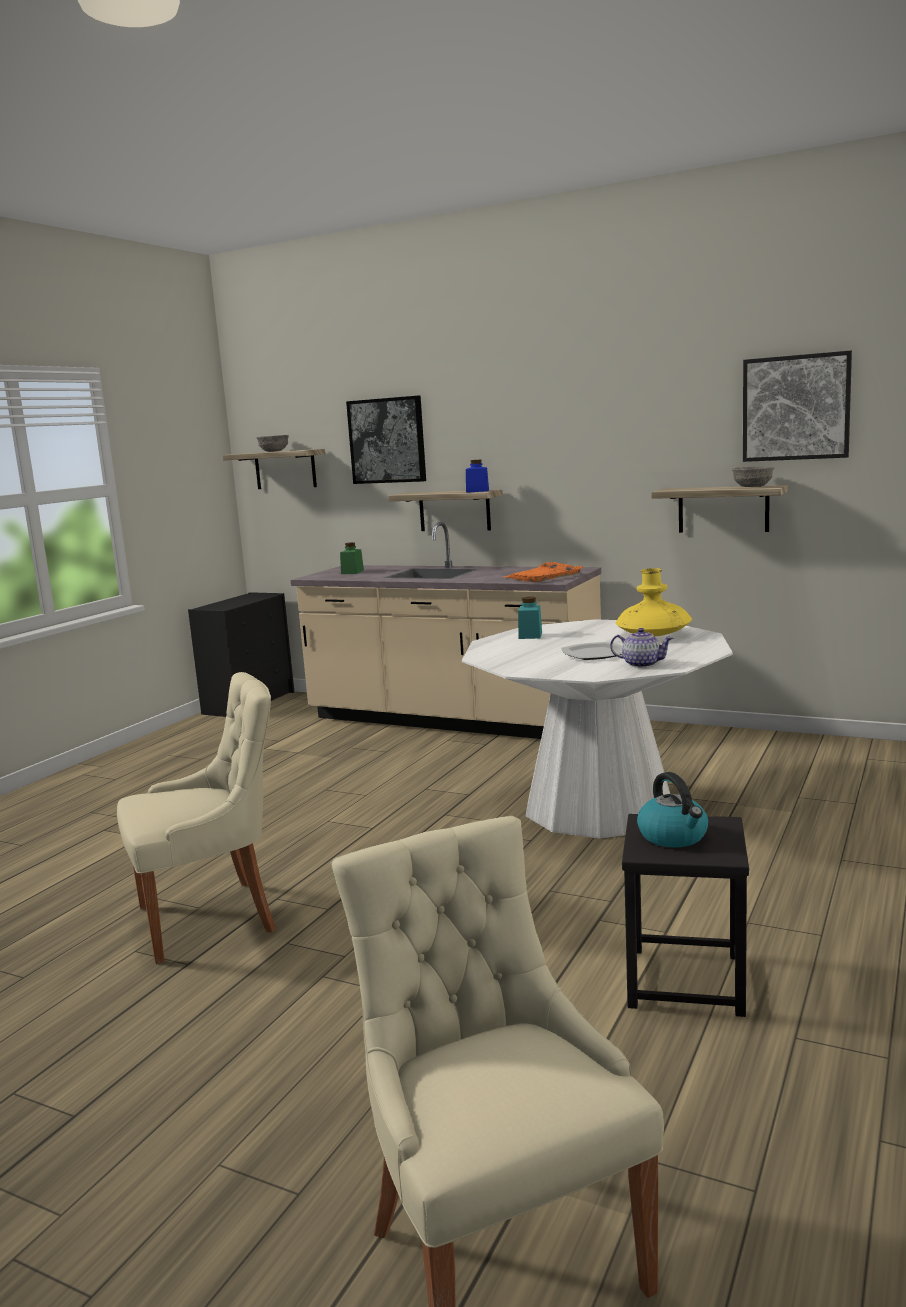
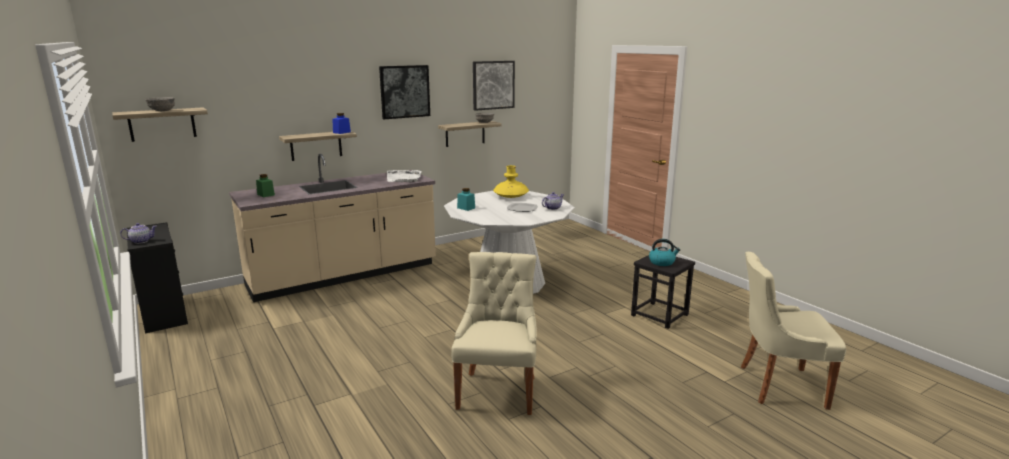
camera: 60 degrees left, 5 degrees up
(216, 605) = (141, 241): none -> teapot
(387, 440) = (261, 101): picture -> picture (404, 91)
(543, 576) = (403, 178): orange tray -> white tray

